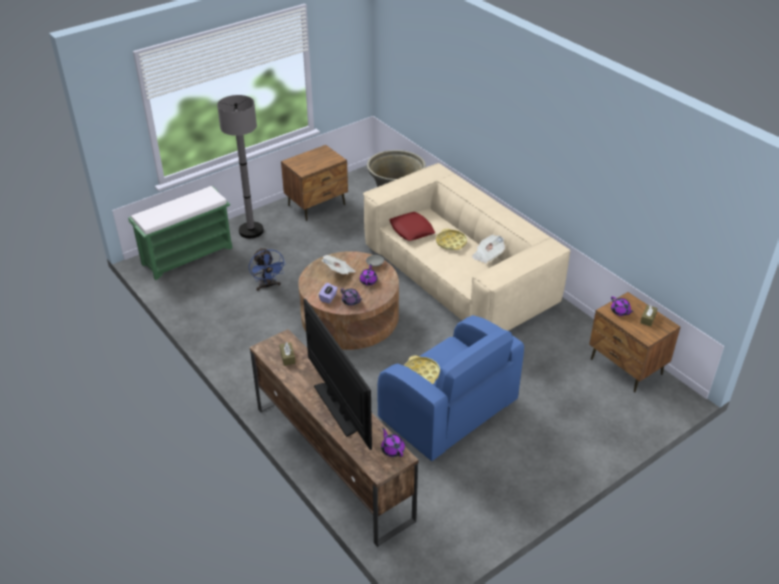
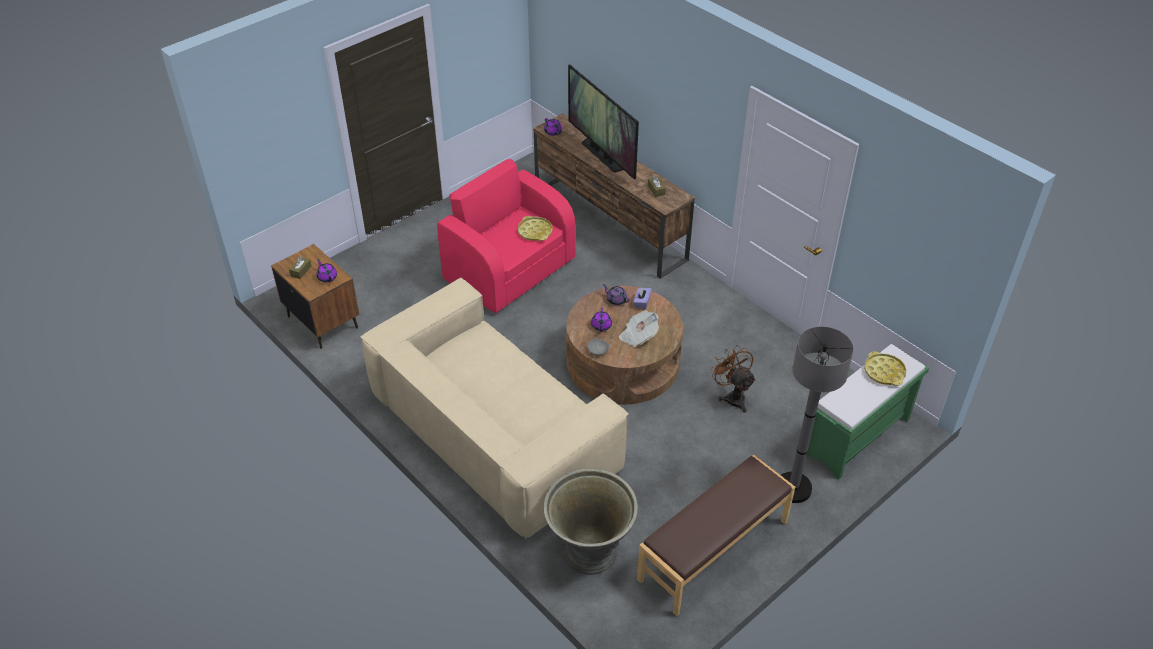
camera: 175 degrees right, 5 degrees up
(268, 286) = (732, 396): blue fan -> brown fan
(317, 205) = (714, 551): brown nightstand -> brown bench
(412, 230) = (557, 411): red pillow -> none
(448, 411) = (509, 269): blue armchair -> pink armchair
(451, 242) = (504, 392): yellow tray -> yellow tray (884, 372)
(487, 256) = (459, 374): newspaper -> none

